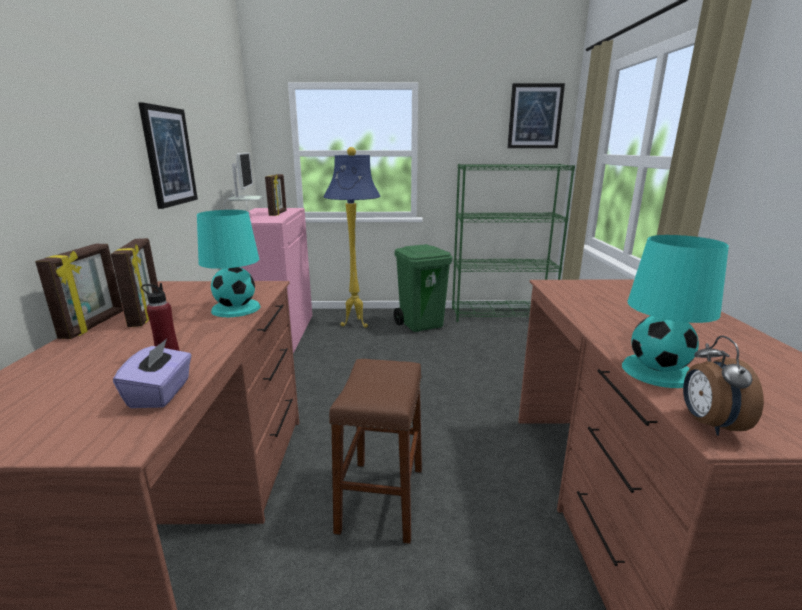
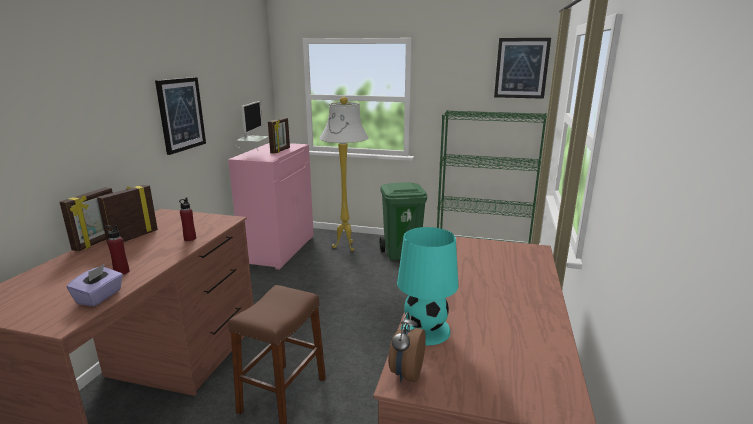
camera: 15 degrees right, 0 degrees up
(147, 314) = (133, 237): picture frame -> picture frame turned 150 degrees counterclockwise
(236, 309) = (190, 239): turquoise table lamp -> red bottle
(357, 324) = (346, 247): blue floor lamp -> white floor lamp

